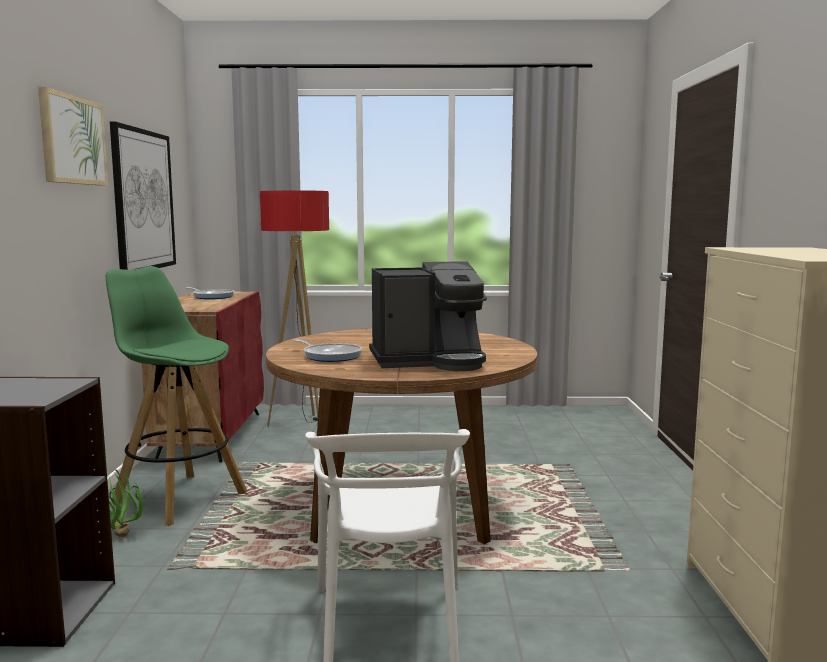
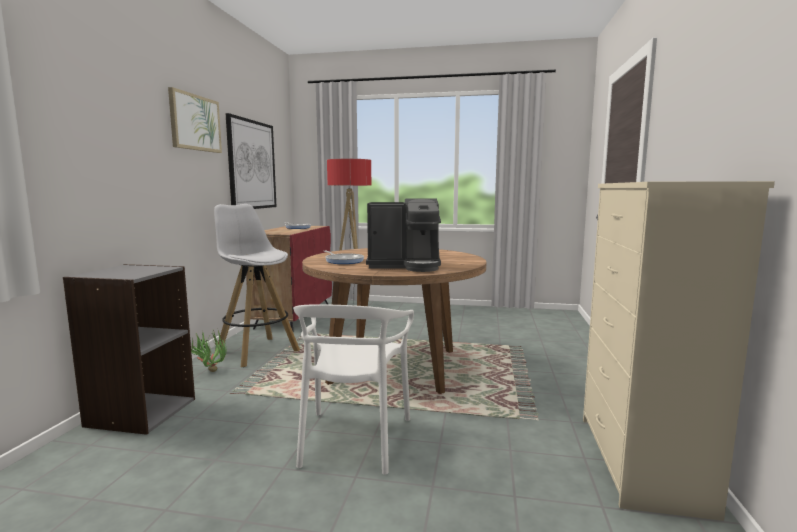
camera: 10 degrees right, 0 degrees up
(178, 498) = (257, 351): green stool -> white stool

